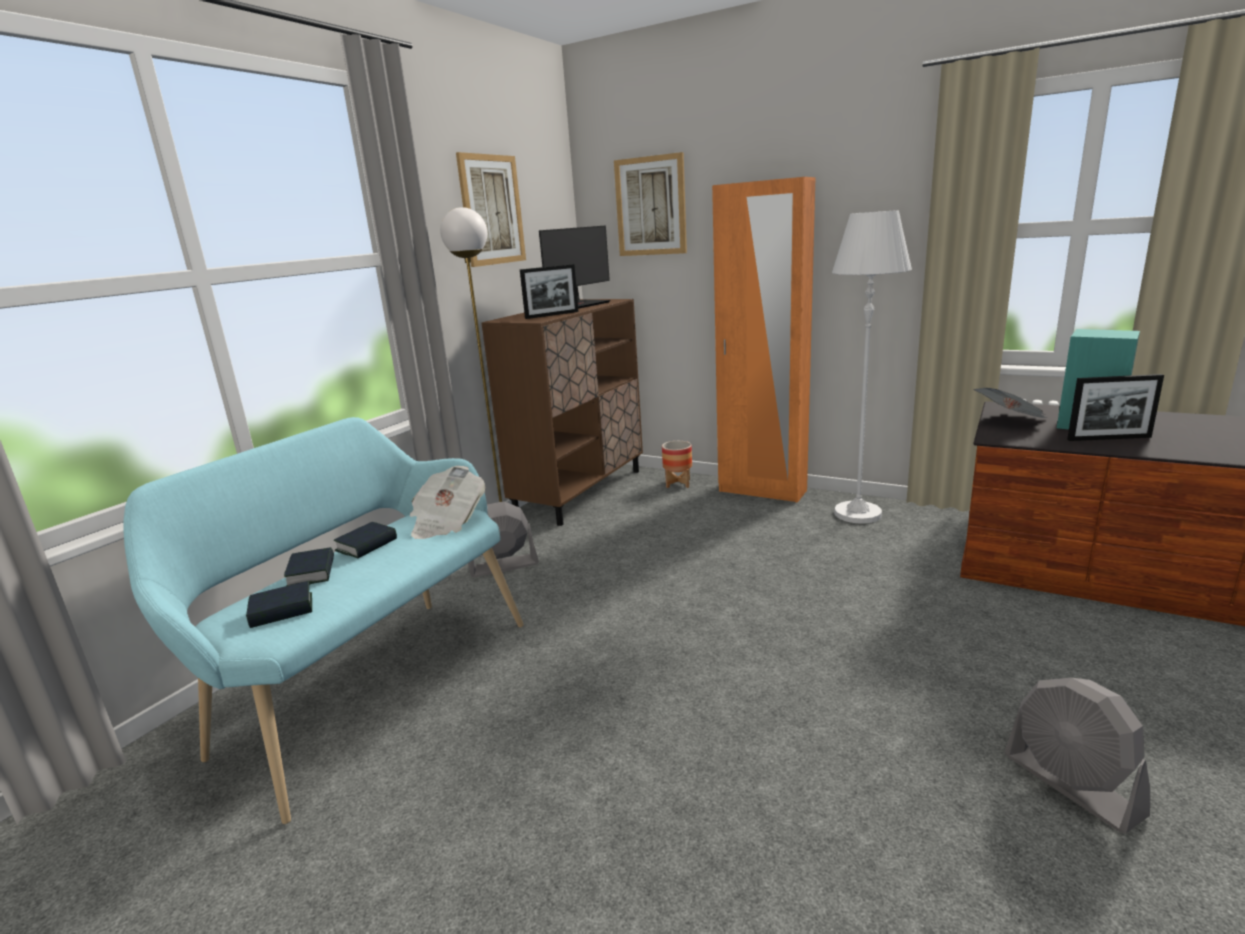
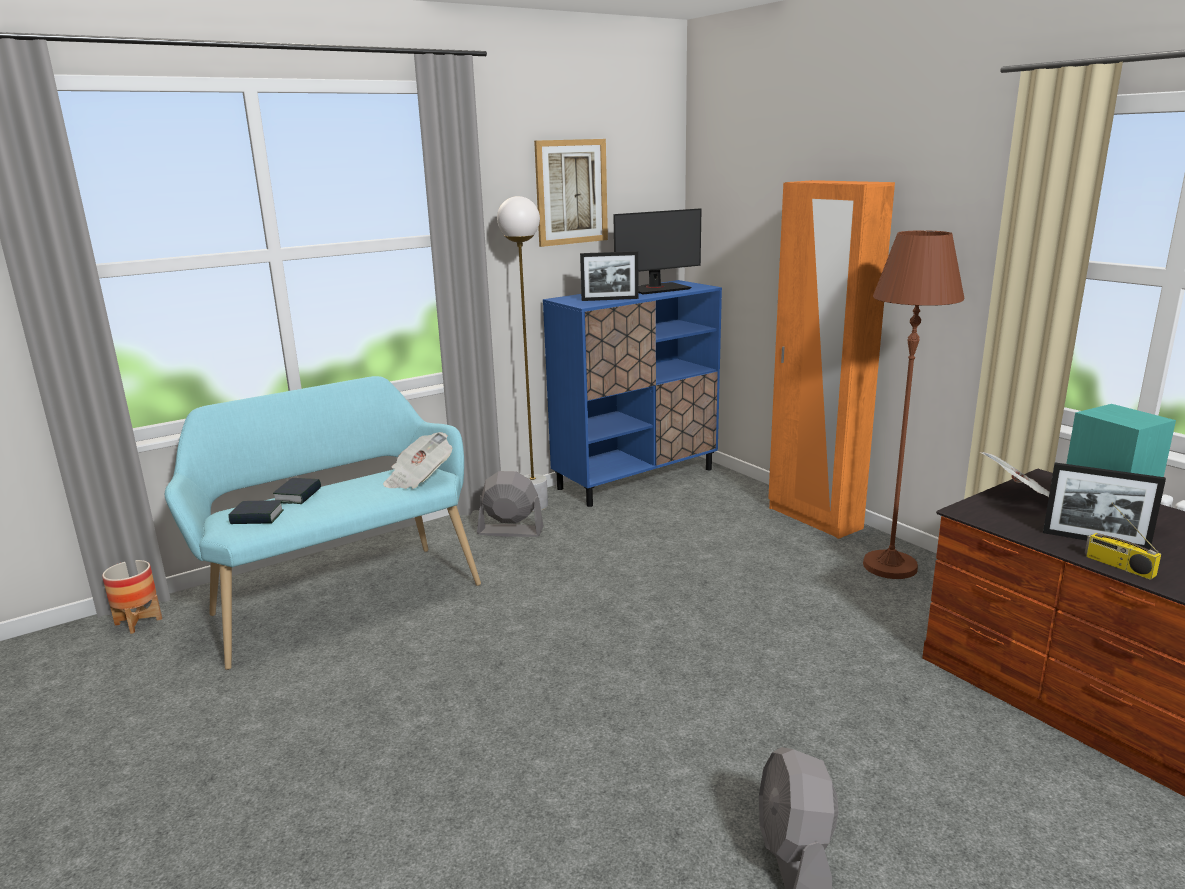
camera: 25 degrees right, 0 degrees up
(367, 545) = (350, 483): book -> none
(580, 492) = (636, 478): brown cabinet -> blue cabinet
(650, 206) = (747, 192): picture -> none
(678, 483) = (737, 490): planter -> planter (138, 621)
(857, 514) = (890, 566): white floor lamp -> brown floor lamp
(1153, 451) = (1118, 566): none -> radio

